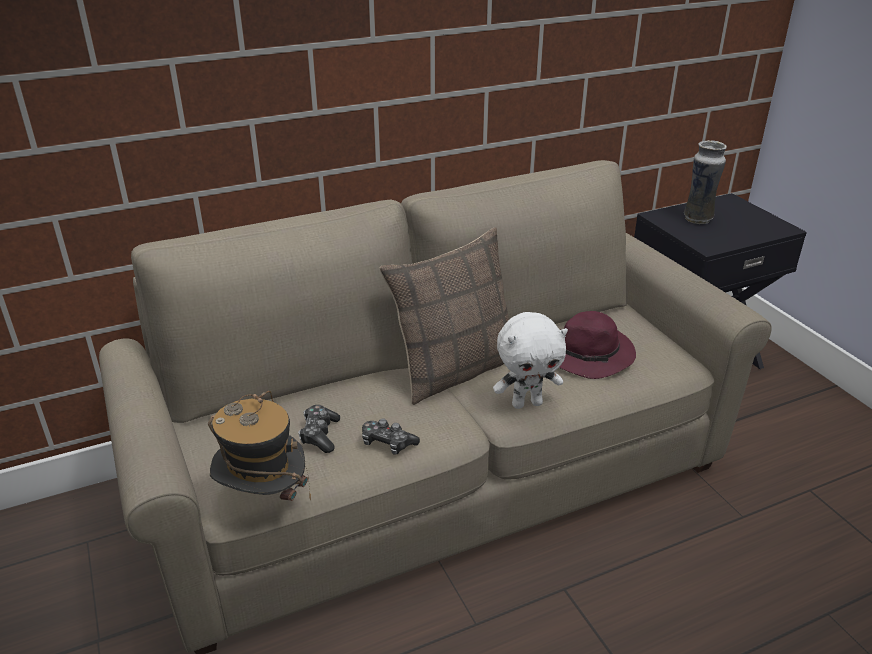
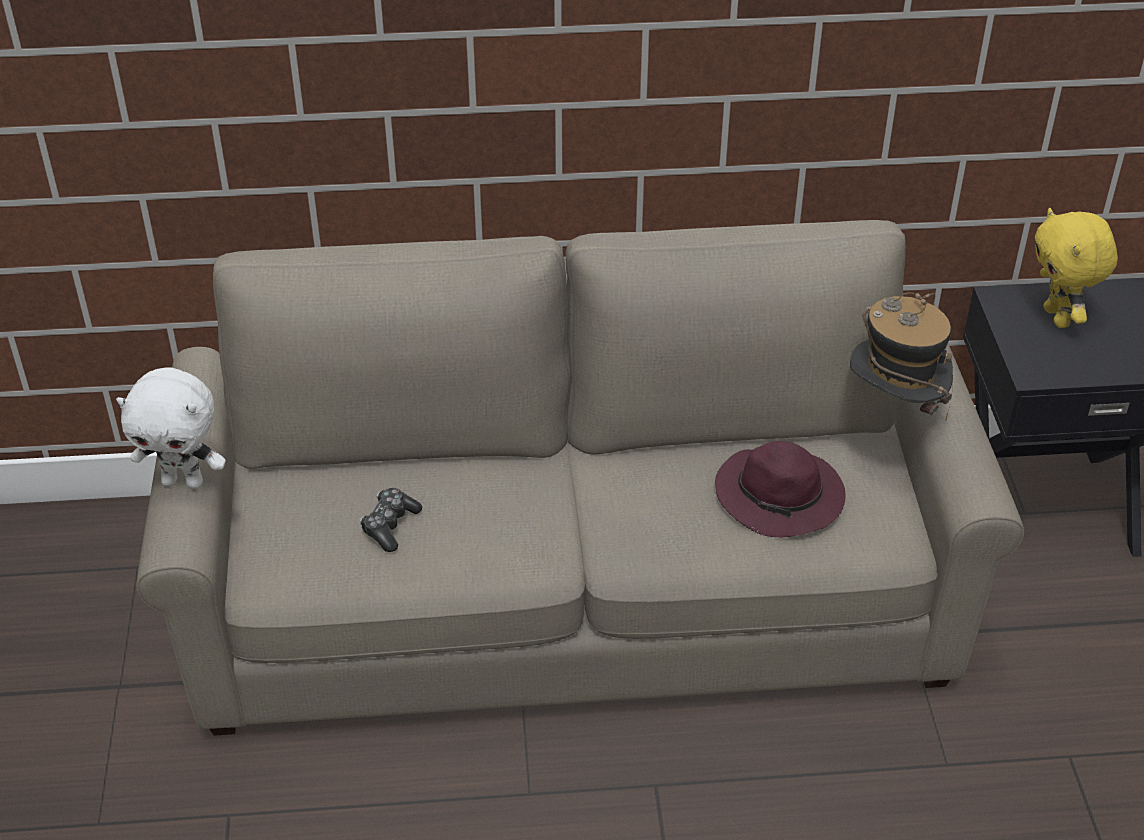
camera: 20 degrees right, 10 degrees up
(263, 500) = (297, 591): hat -> hat (894, 409)
(387, 443) = (461, 558): game controller -> none
(455, 369) = (595, 475): pillow -> none
(527, 403) = (656, 548): white plush toy -> white plush toy (184, 481)
(698, 219) = (1058, 317): vase -> yellow plush toy

